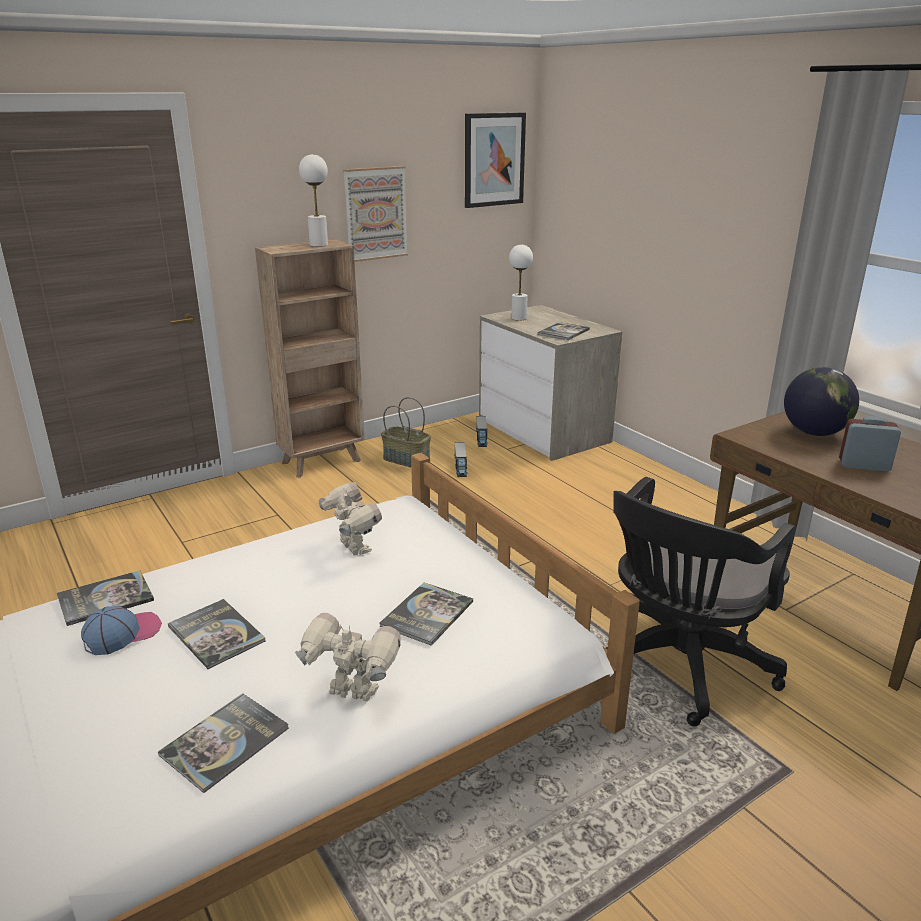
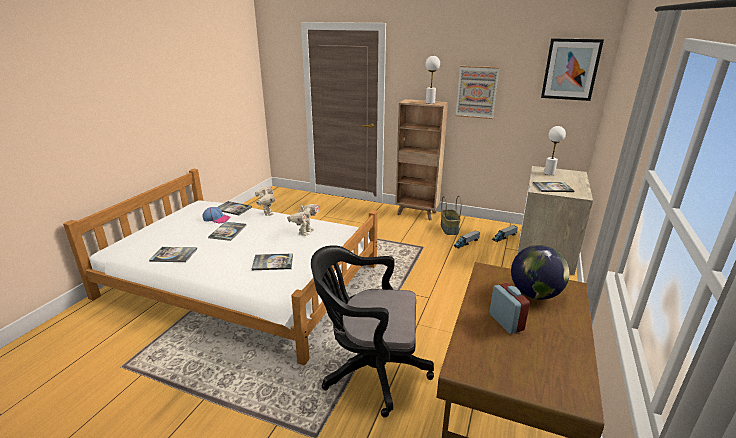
camera: 55 degrees right, 0 degrees up
(352, 694) = (211, 266): toy robot -> toy robot (267, 213)

